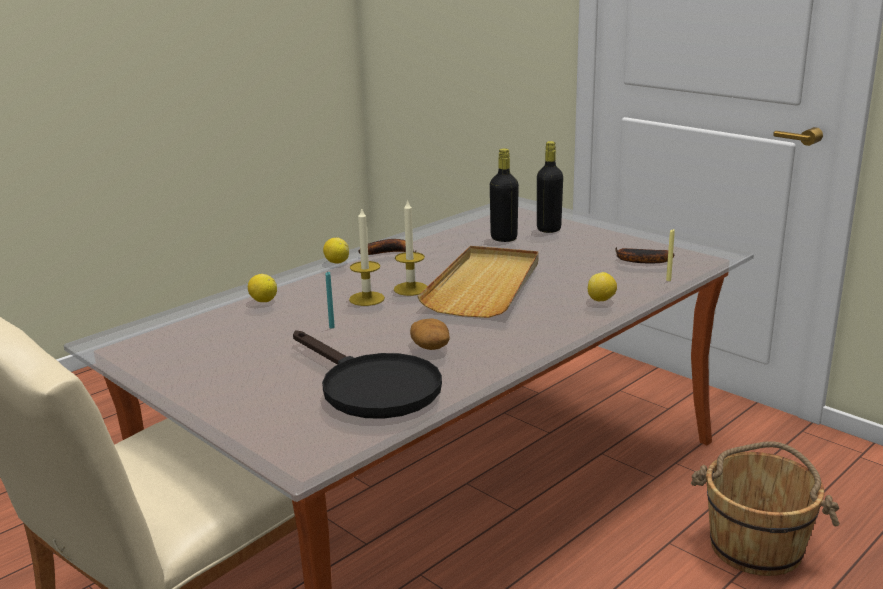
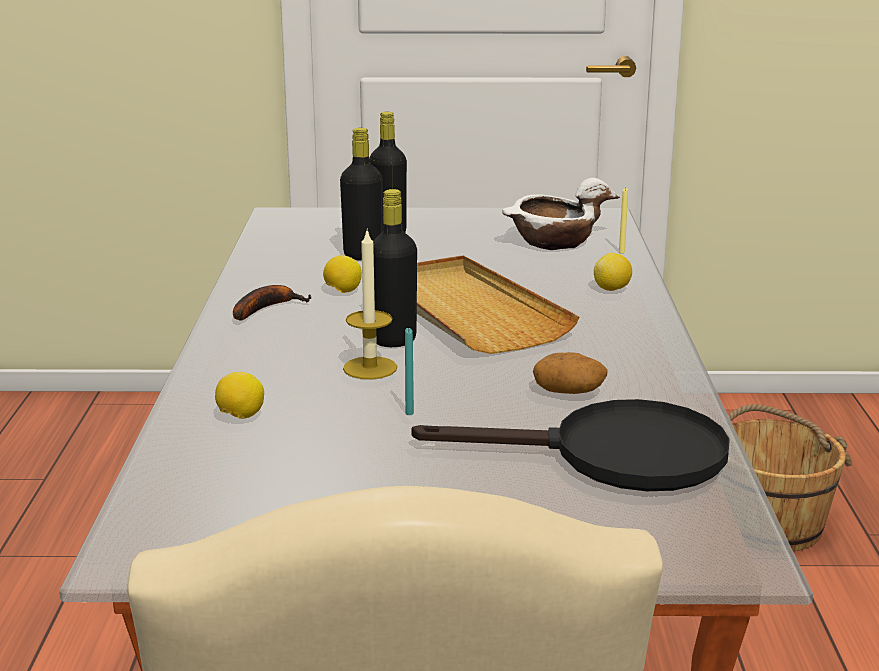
camera: 45 degrees left, 0 degrees up
(336, 262) = (222, 340): lemon -> lemon (342, 291)
(411, 289) = (394, 340): candle -> black bottle
(639, 261) = (553, 241): banana -> white bowl

